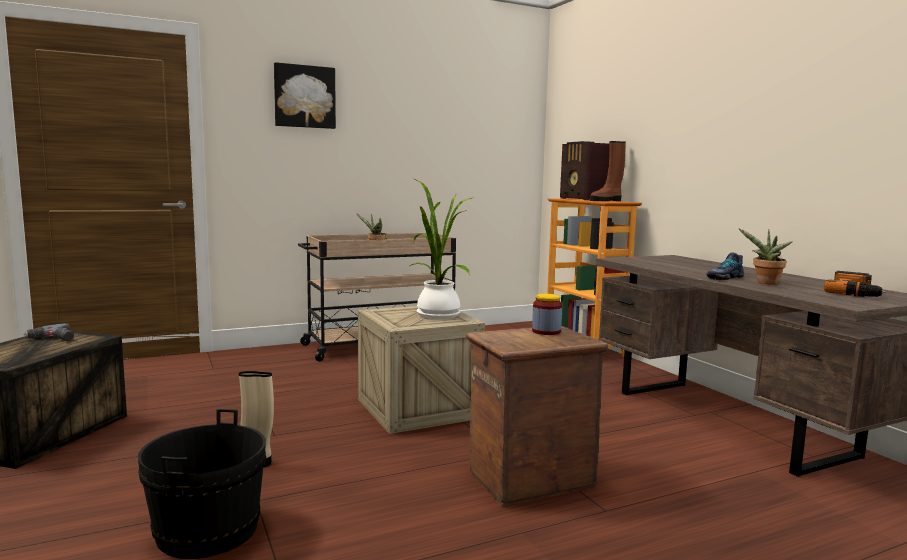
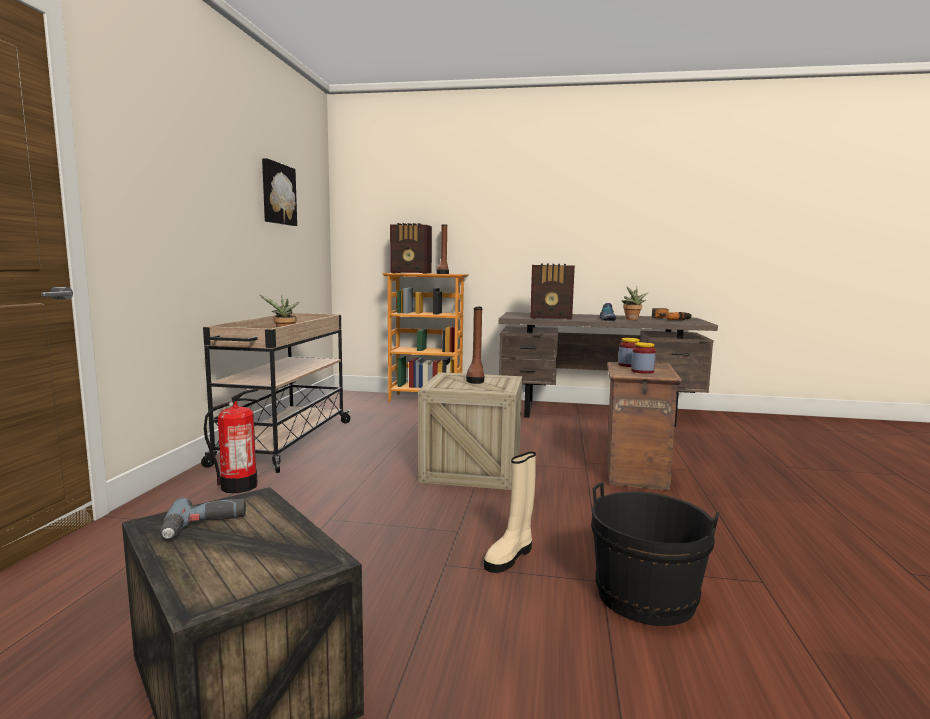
camera: 55 degrees left, 0 degrees up
(282, 360) = (238, 486): none -> fire extinguisher
(304, 96) = (179, 144): picture -> picture (277, 194)
(437, 314) = (475, 378): potted plant -> brown boot
(513, 338) = (642, 371): none -> jar
(663, 266) = (552, 317): none -> radio

